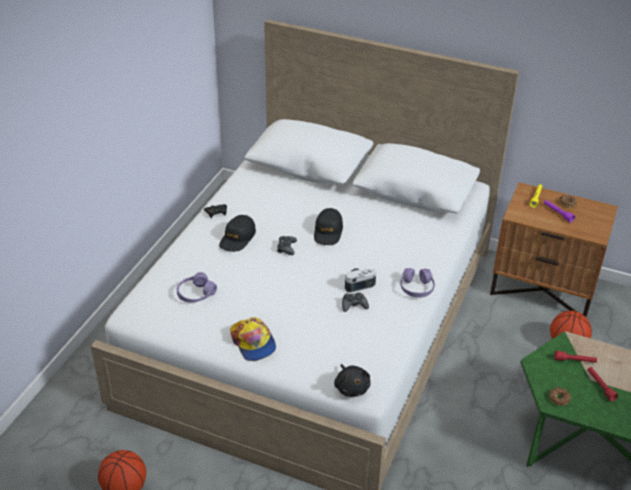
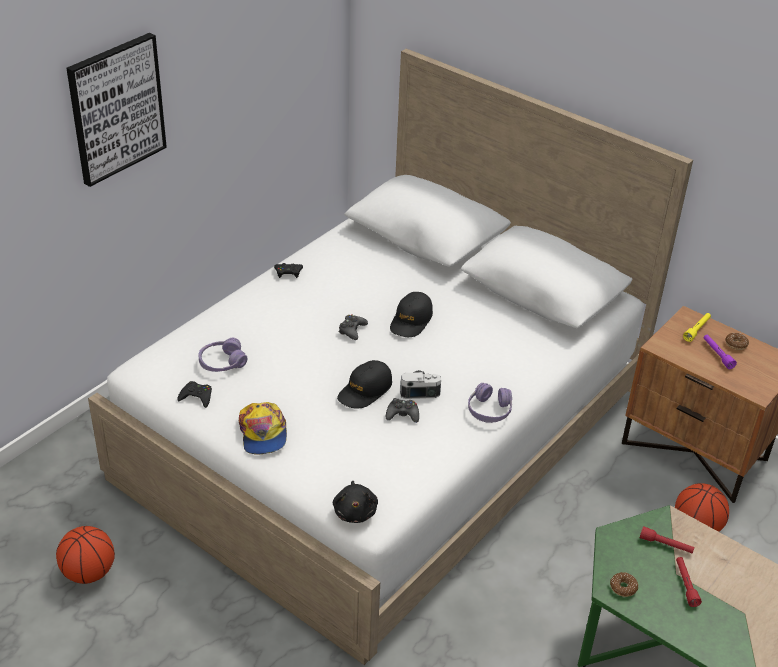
camera: 15 degrees right, 0 degrees up
(69, 102) = (116, 108): none -> picture
(187, 325) = (196, 397): none -> black game controller
(237, 238) = (299, 307): black cap -> black cap (365, 391)

